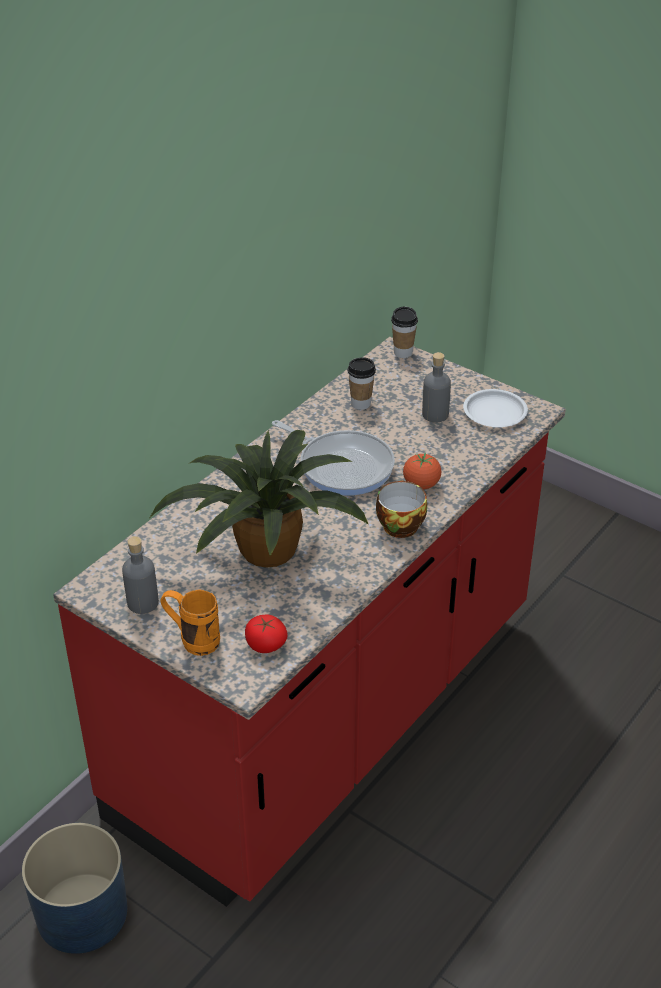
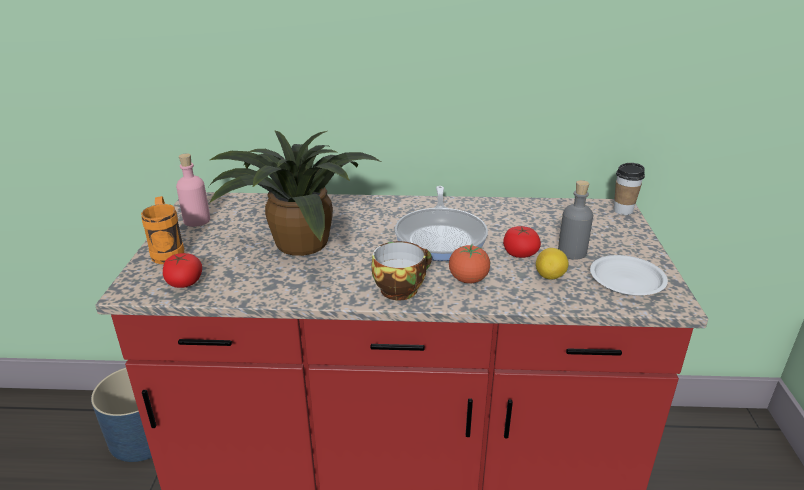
camera: 55 degrees right, 10 degrees down
(142, 603) = (197, 220): grey bottle -> pink bottle
(361, 404) = (529, 217): cup -> none
(410, 439) = (520, 253): none -> tomato
(456, 444) = (550, 277): none -> lemon

